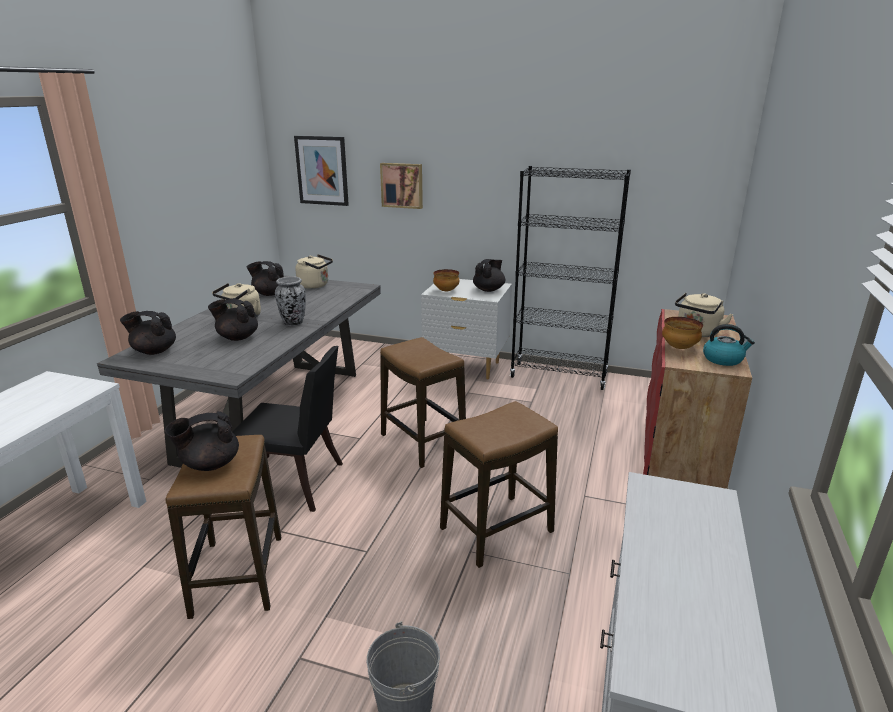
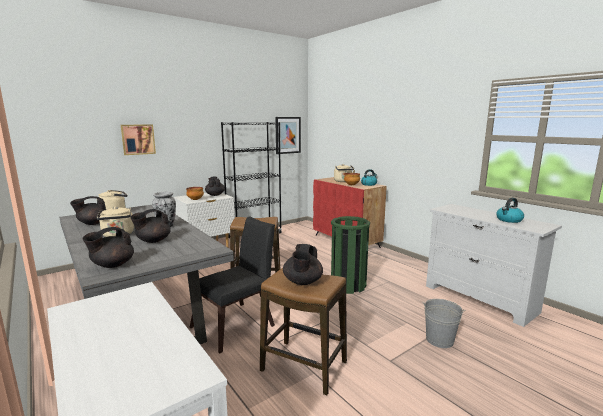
camera: 55 degrees left, 10 degrees down
(322, 170) = (64, 133): picture -> picture (287, 135)
(496, 530) = (348, 285): stool -> green trash can
(688, 609) = (509, 220): none -> kettle

